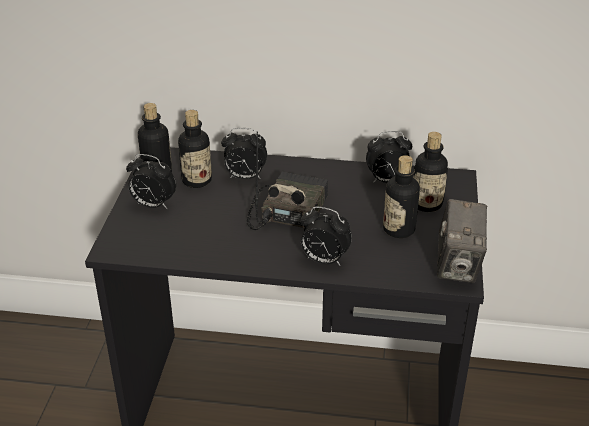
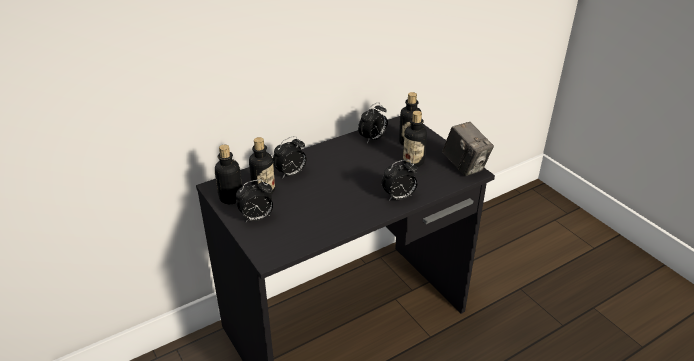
camera: 40 degrees left, 0 degrees up
(287, 211) = (343, 181): radio -> none

